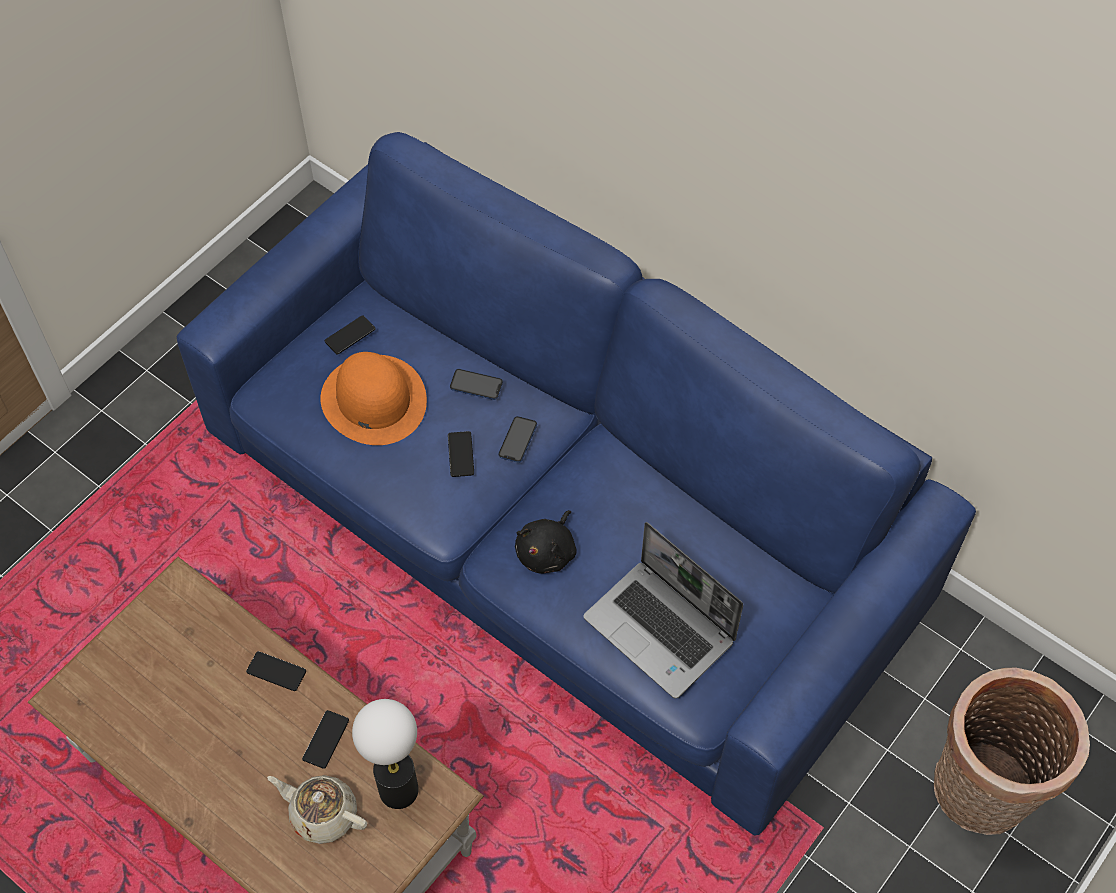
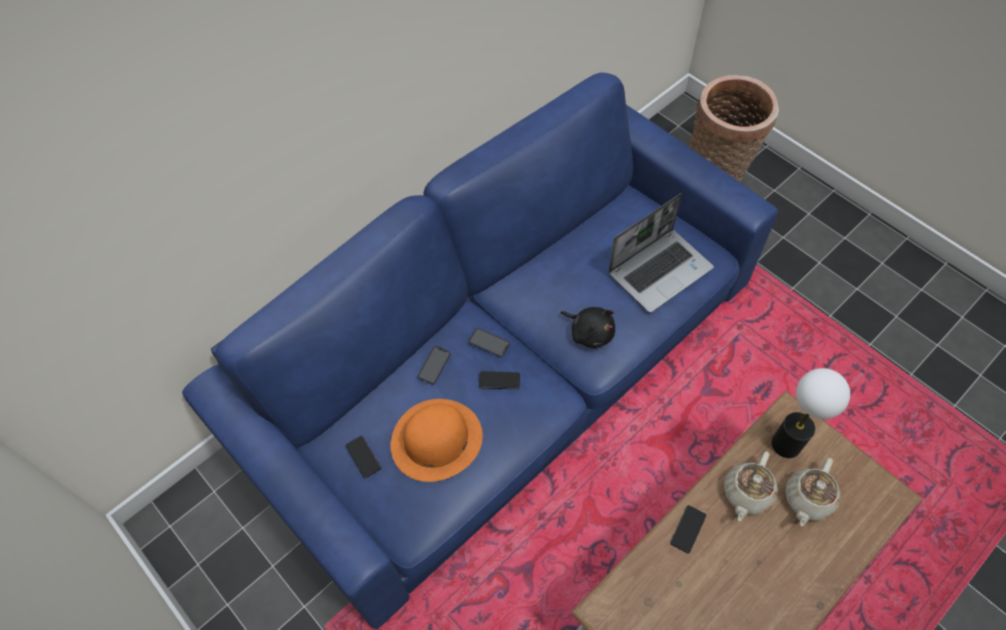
camera: 80 degrees left, 0 degrees up
(326, 739) = (747, 494): phone -> beige teapot

